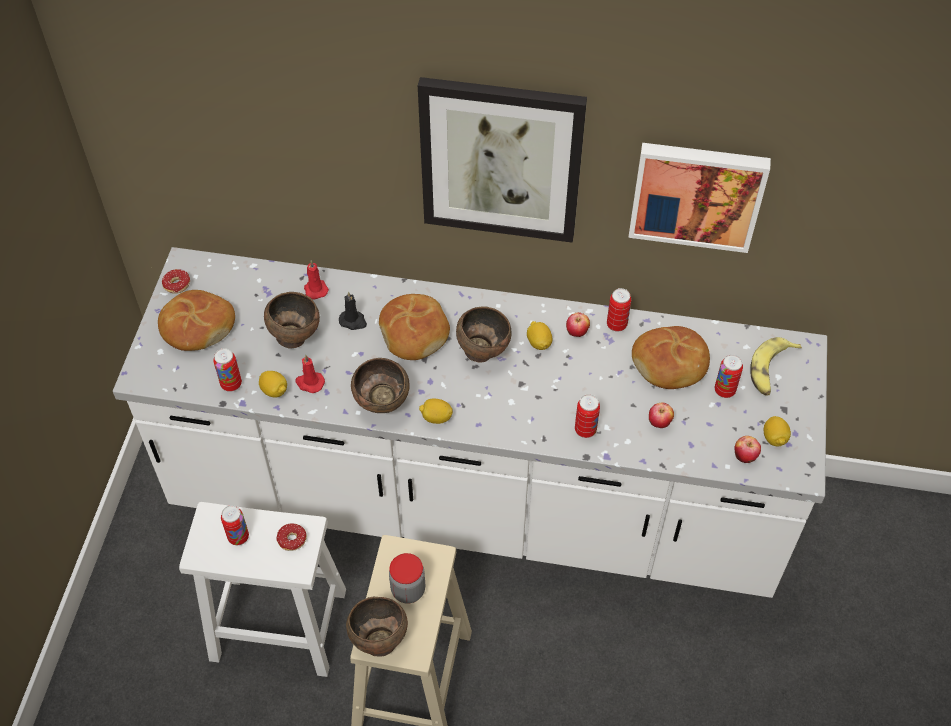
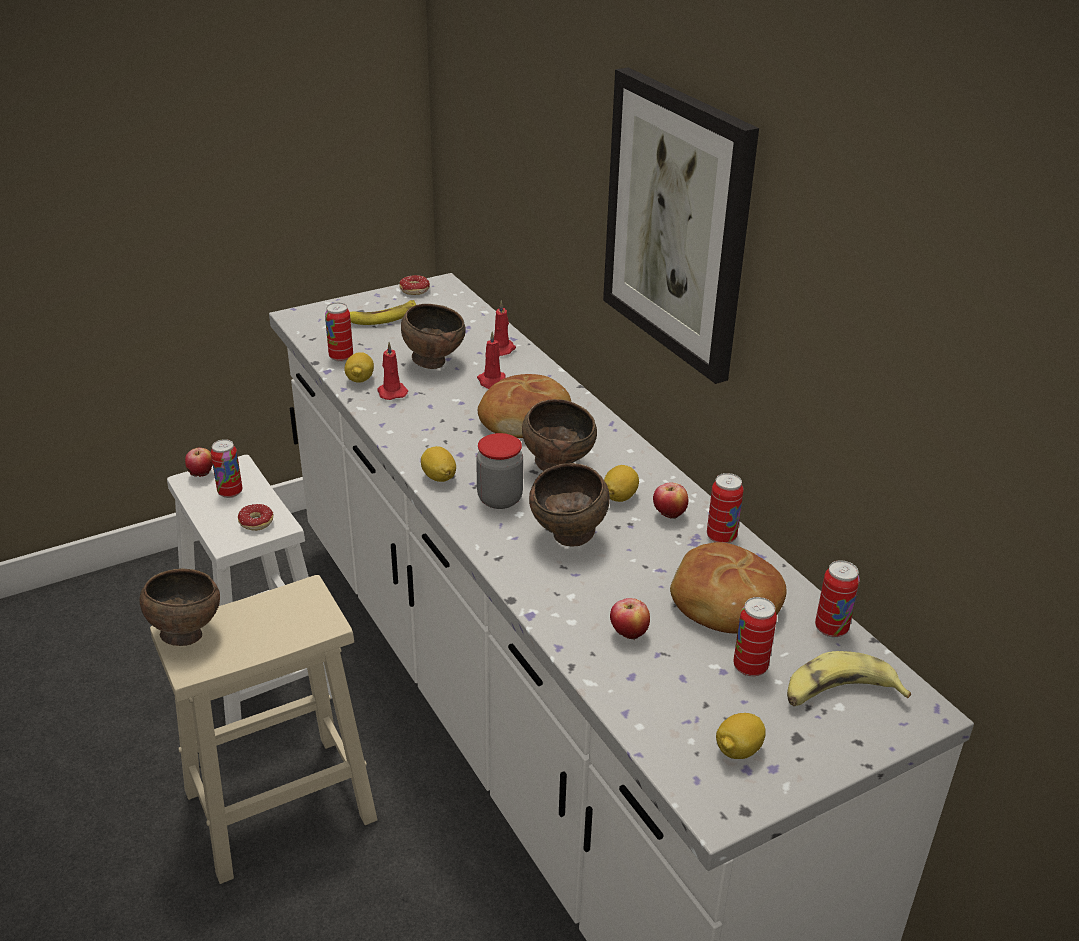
camera: 50 degrees right, 20 degrees down
(197, 327) = (382, 317): bread -> banana
(353, 321) = (492, 382): black candle -> red candle
(383, 404) = (416, 440): brown bowl -> brown bowl (569, 538)
(408, 590) = (266, 624): jar -> jar (500, 499)
(585, 430) = (546, 582): can -> can (831, 629)
(697, 193) = (853, 349): picture -> none
(745, 457) = (673, 735): apple -> apple (201, 475)

